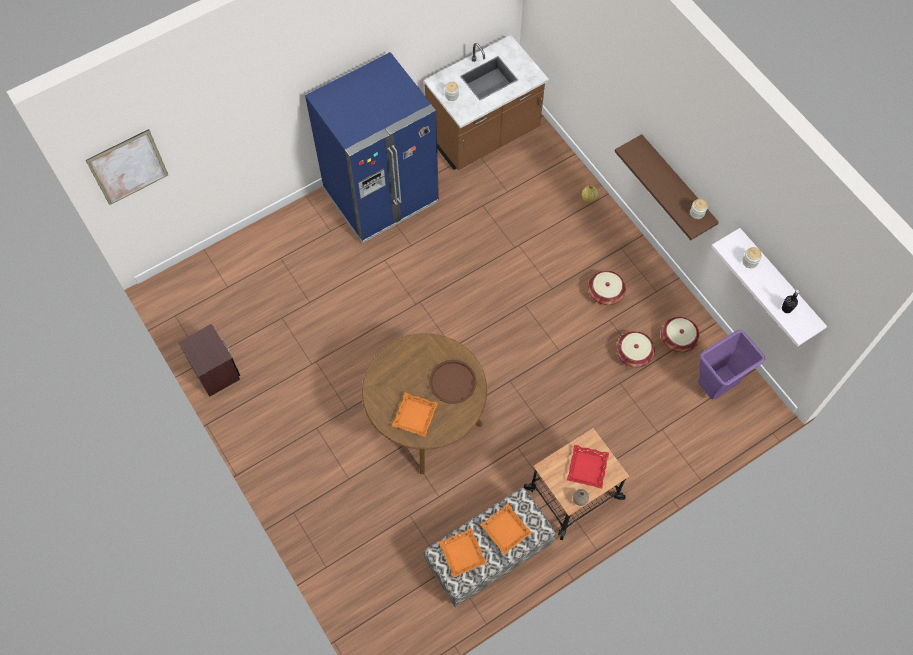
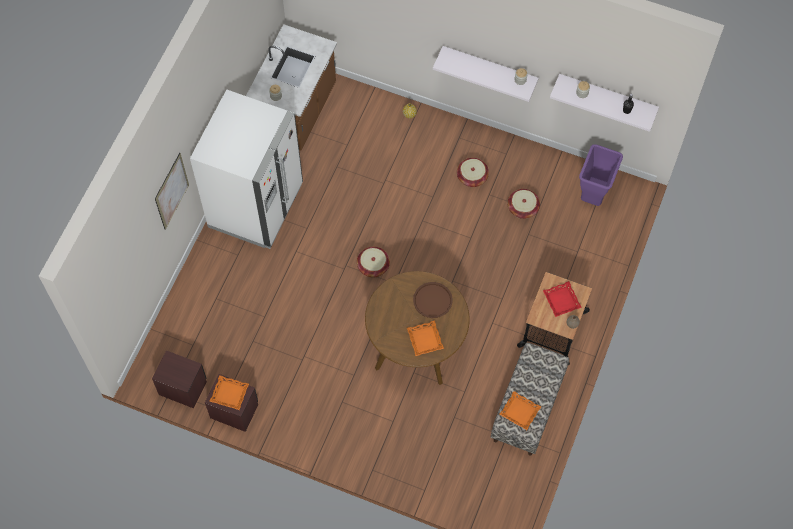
camera: 35 degrees left, 0 degrees up
(128, 167) = (108, 288): picture -> picture (171, 191)
(188, 320) = (183, 387): none -> brown nightstand
(381, 197) = (256, 206): blue fridge -> white fridge
(506, 529) = (536, 377): orange tray -> orange tray (229, 393)
(677, 184) = (489, 67): brown shelf -> white shelf
(678, 339) = (545, 179): basket -> basket (373, 266)

